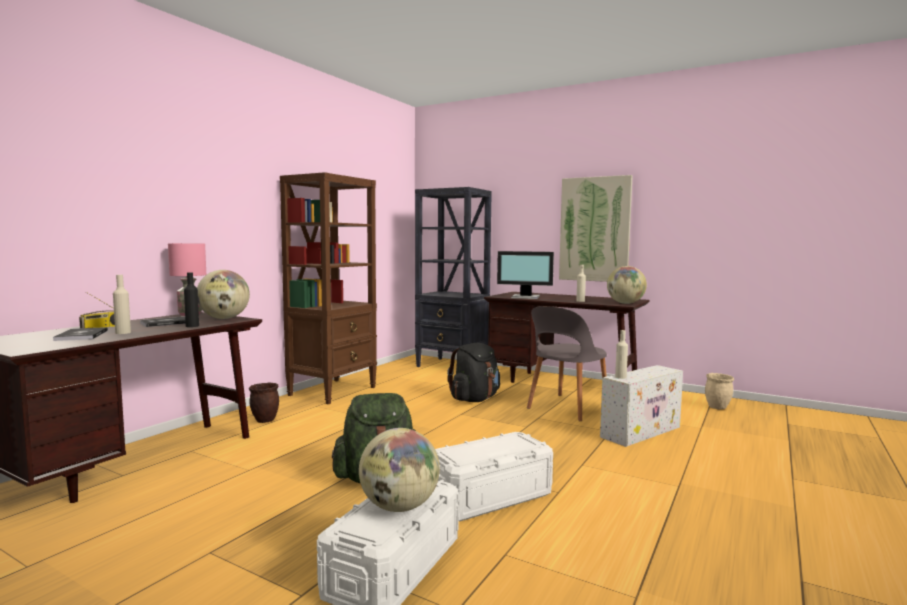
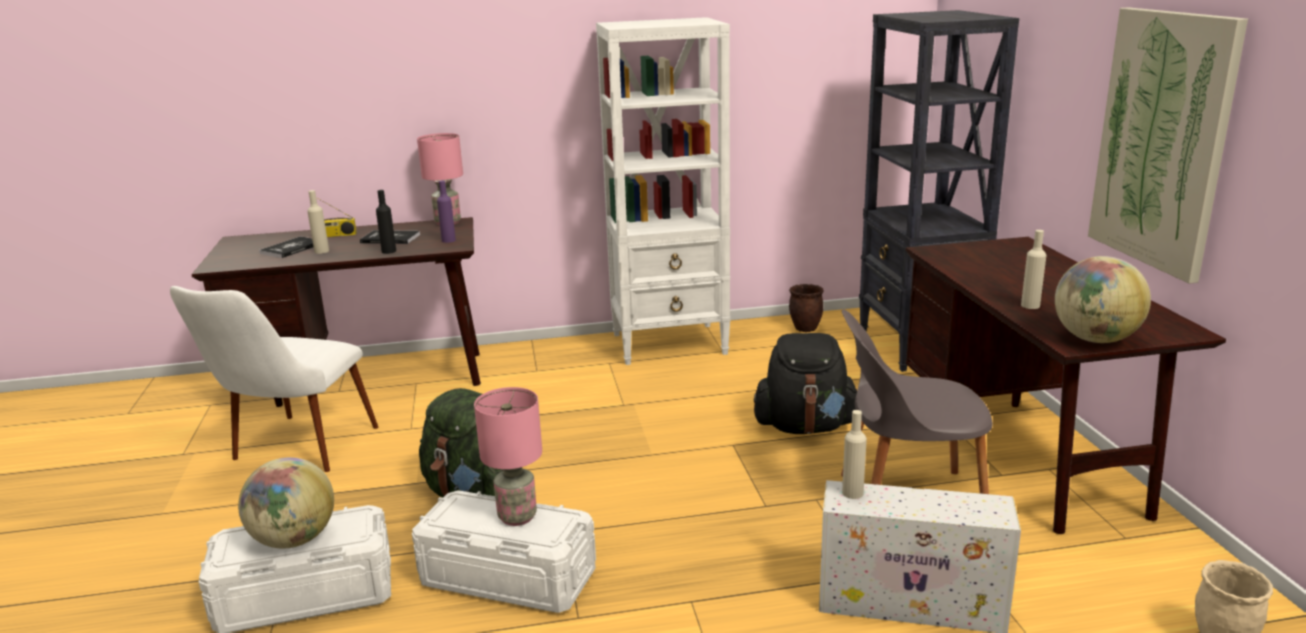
camera: 50 degrees right, 15 degrees up
(172, 517) = (293, 454): none -> white chair
(224, 318) = (448, 240): globe -> purple bottle
(265, 420) = (530, 366): brown planter -> brown planter (806, 328)
(333, 391) = (670, 344): brown bookcase -> white bookcase
(495, 444) = (517, 516): none -> pink table lamp
(526, 297) = (971, 266): monitor -> none

